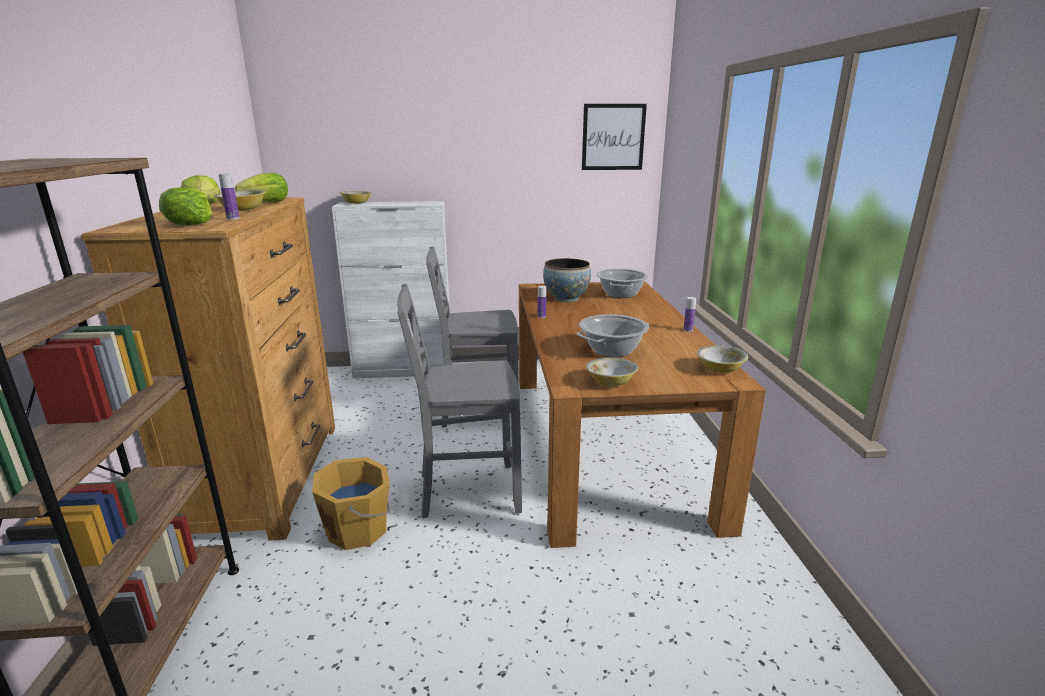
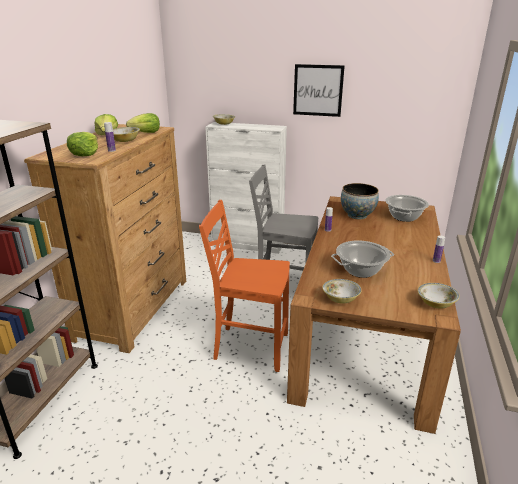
camera: 20 degrees right, 5 degrees up
(359, 529) = (172, 357): orange bucket -> none
(466, 491) = (249, 347): grey chair -> orange chair
(613, 137) = (428, 83): picture -> picture (318, 90)

